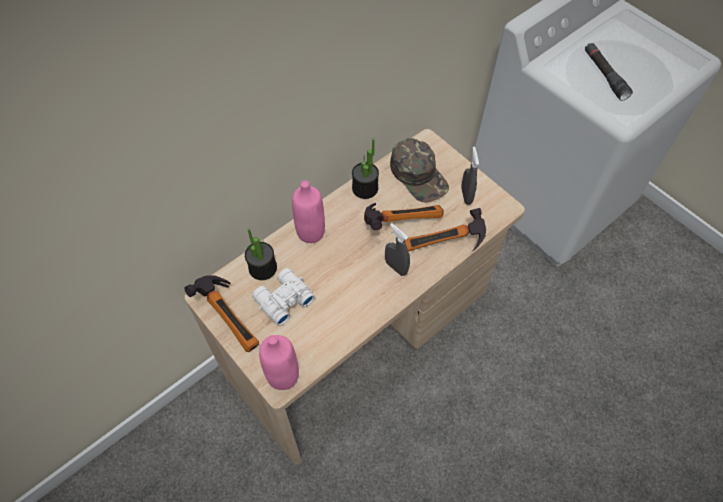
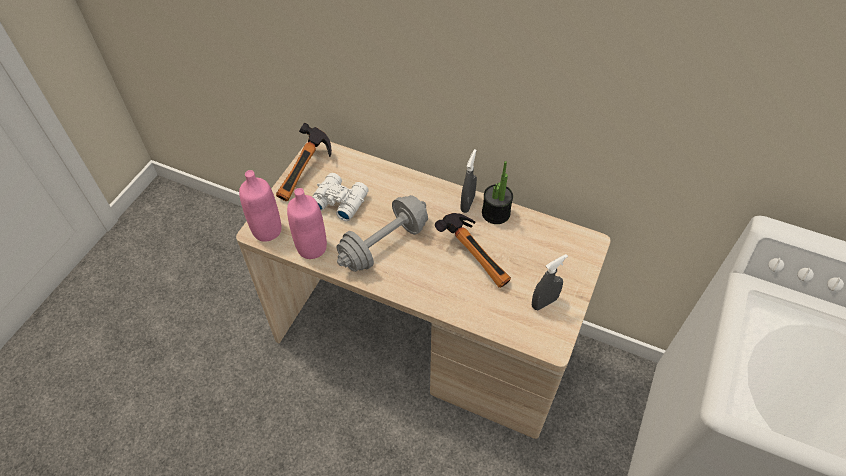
camera: 65 degrees right, 5 degrees down
(263, 268) = (364, 174): potted plant -> none
(310, 232) = (420, 192): pink bottle -> pink bottle (312, 247)
(353, 282) = (384, 244): none -> grey dumbbell
(396, 267) = (419, 272): grey spray bottle -> grey spray bottle (467, 204)
(419, 175) = (542, 251): green cap -> none
(444, 247) = (466, 304): hammer -> none
(604, 75) = (794, 362): black flashlight -> none

